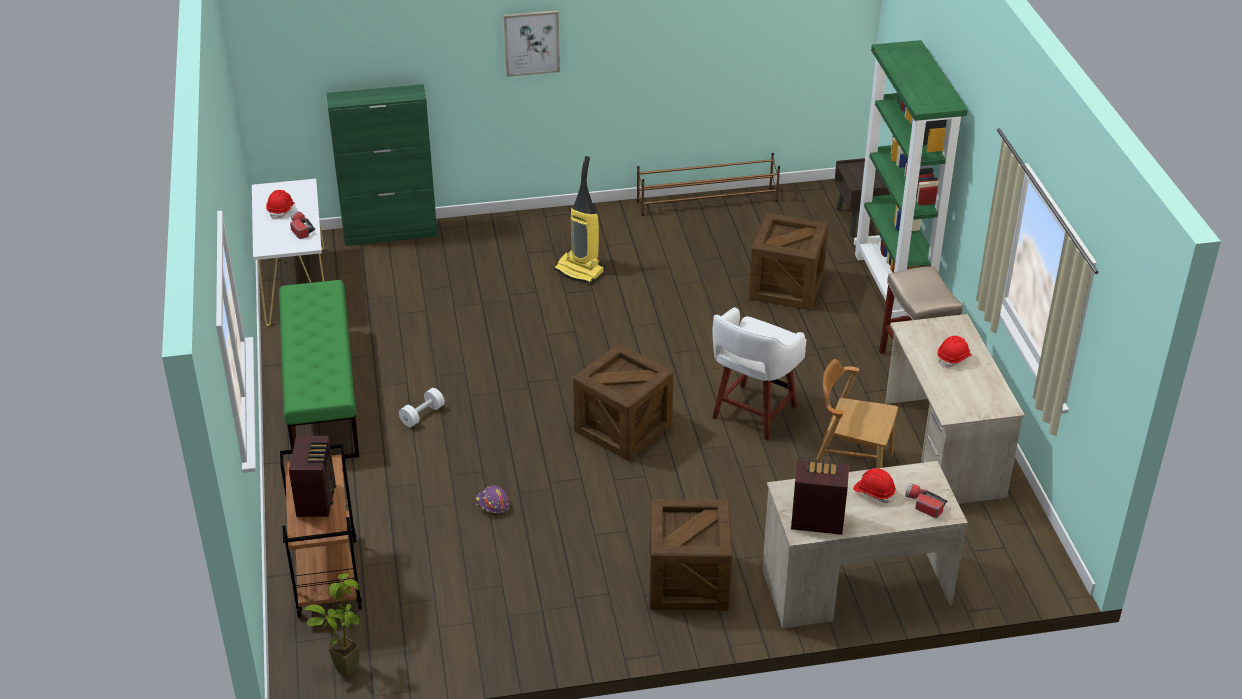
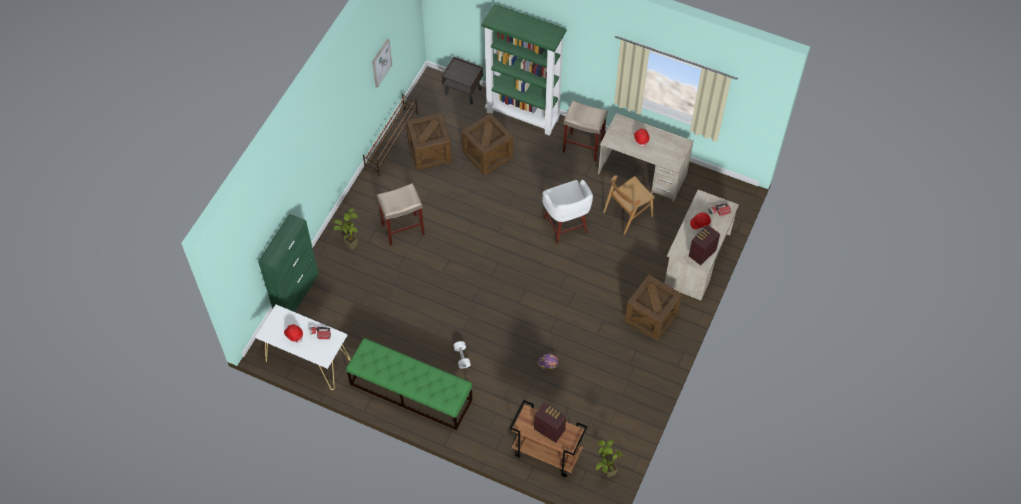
camera: 55 degrees left, 20 degrees up
(510, 239) = (350, 243): none -> potted plant
(531, 42) = (319, 147): picture -> picture (381, 62)
(580, 271) = (403, 229): vacuum cleaner -> beige stool
(623, 428) = (536, 282): crate -> crate (430, 152)

